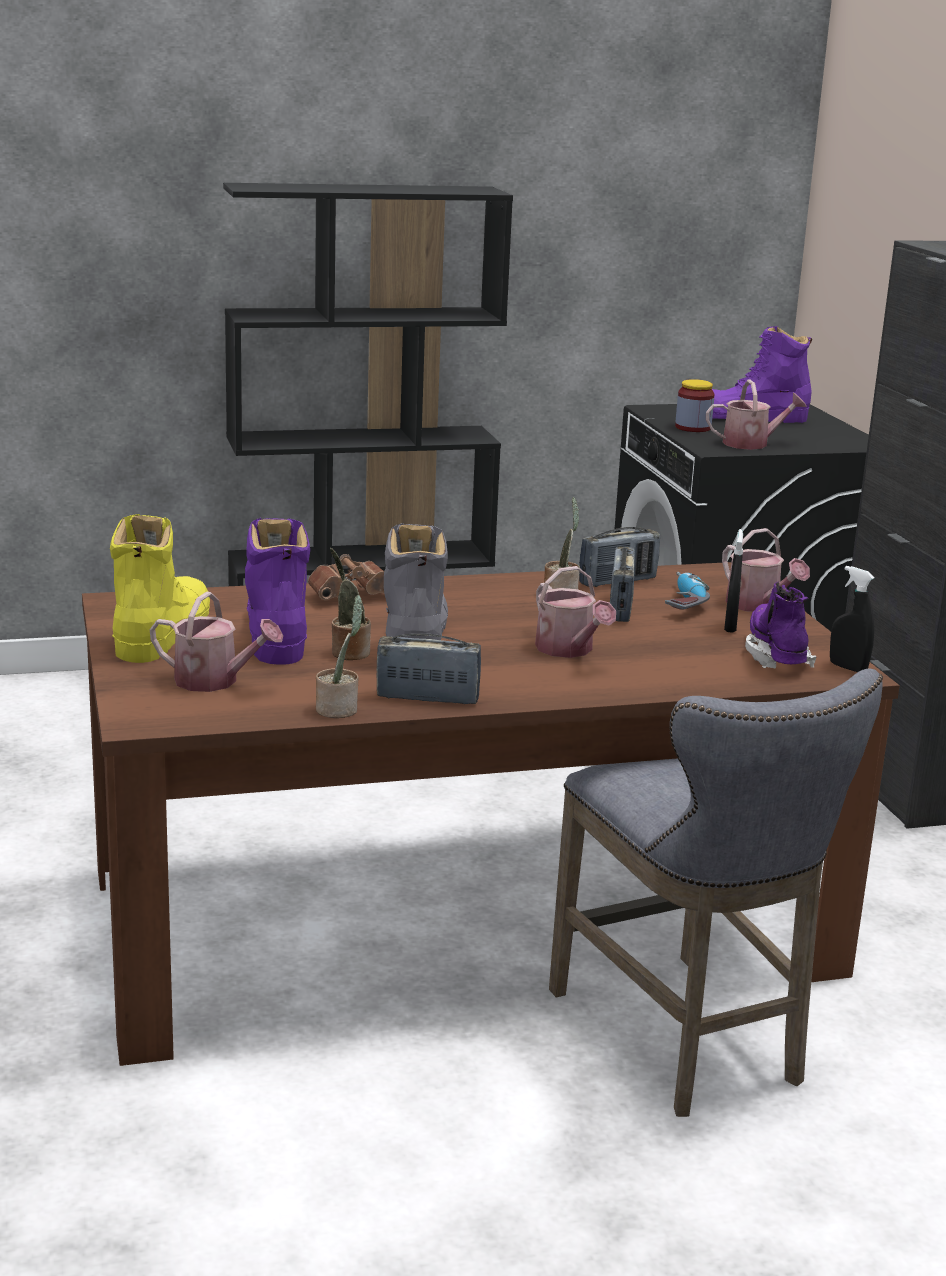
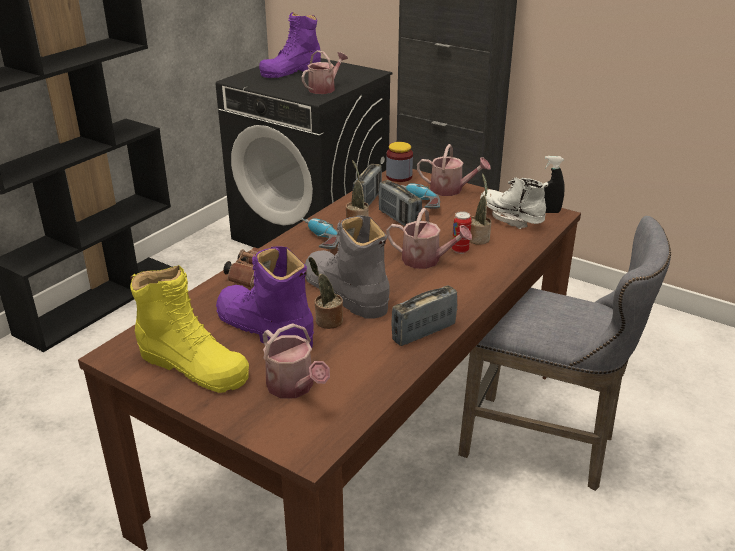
camera: 40 degrees left, 10 degrees up
(161, 633) = (193, 366): yellow boot -> yellow boot turned 150 degrees clockwise
(214, 681) = (294, 387): watering can -> watering can turned 75 degrees clockwise
(339, 709) = (397, 368): potted plant -> potted plant (478, 238)
(482, 593) = (318, 240): none -> power drill
(632, 657) = (460, 250): none -> can
(693, 427) = (278, 87): jar -> jar (399, 177)
(730, 627) = (463, 209): black spray bottle -> none
(776, 655) = (511, 218): purple boot -> white boot

